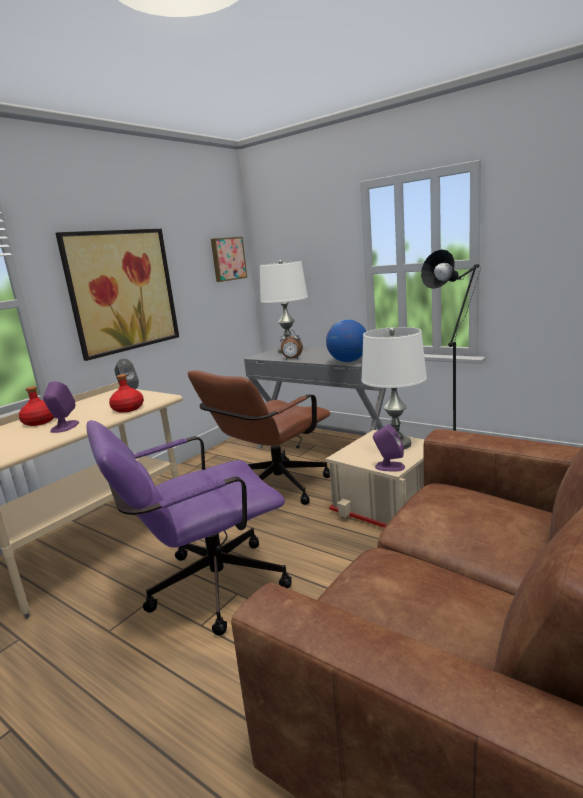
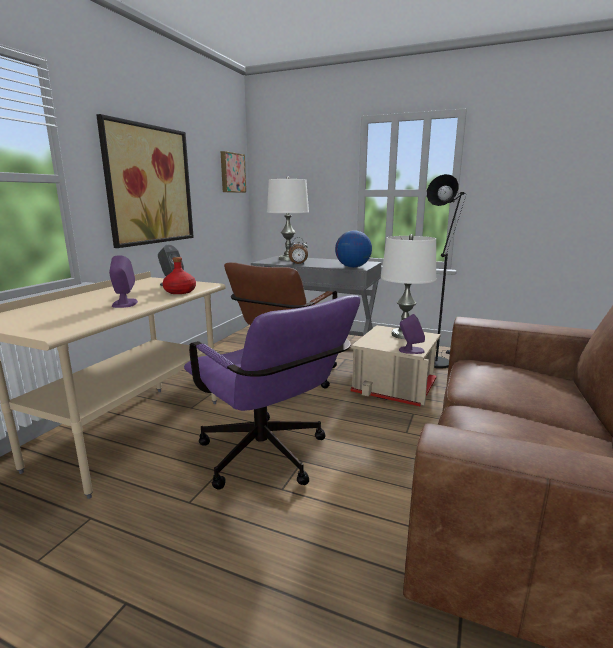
camera: 15 degrees left, 0 degrees up
(40, 422) = (90, 300): red bottle -> none
(205, 589) = (269, 459): purple office chair -> purple office chair turned 90 degrees counterclockwise

